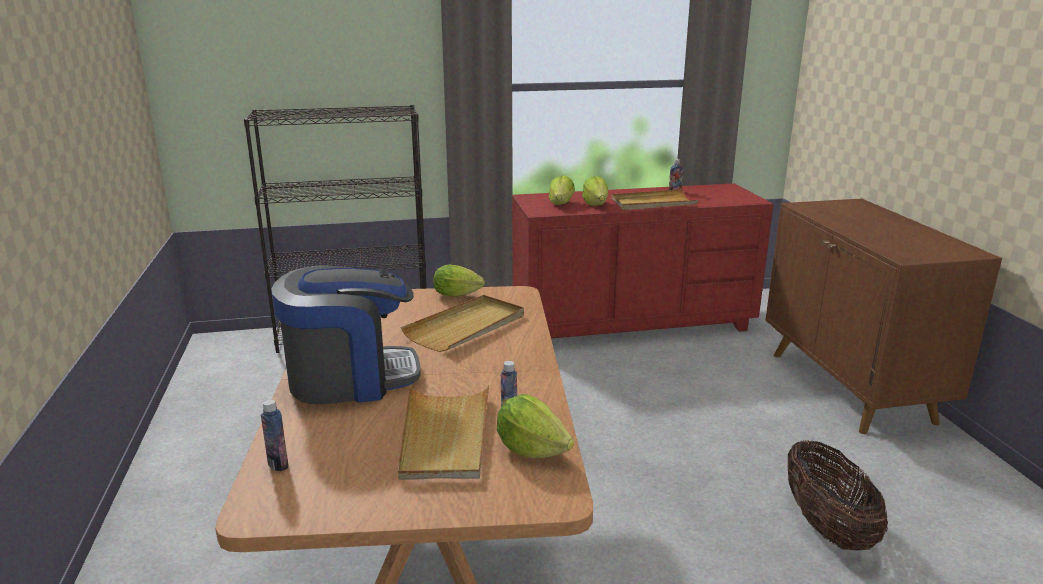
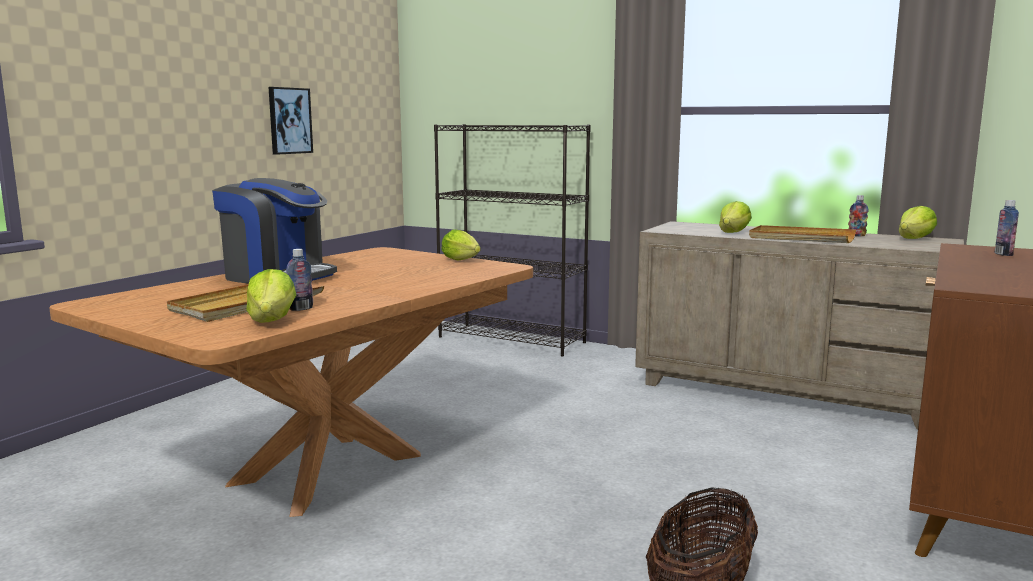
camera: 40 degrees right, 10 degrees down
(91, 143) = (289, 120): none -> picture
(278, 464) = (142, 293): bottle -> bottle (1003, 254)
(466, 327) = (417, 272): beige tray -> none
(561, 203) = (699, 229): lettuce -> lettuce (915, 239)
(632, 324) = (784, 392): red dresser -> beige dresser

